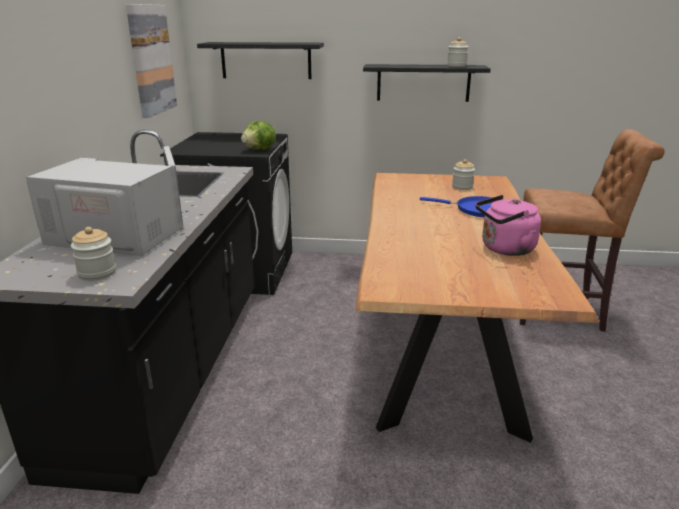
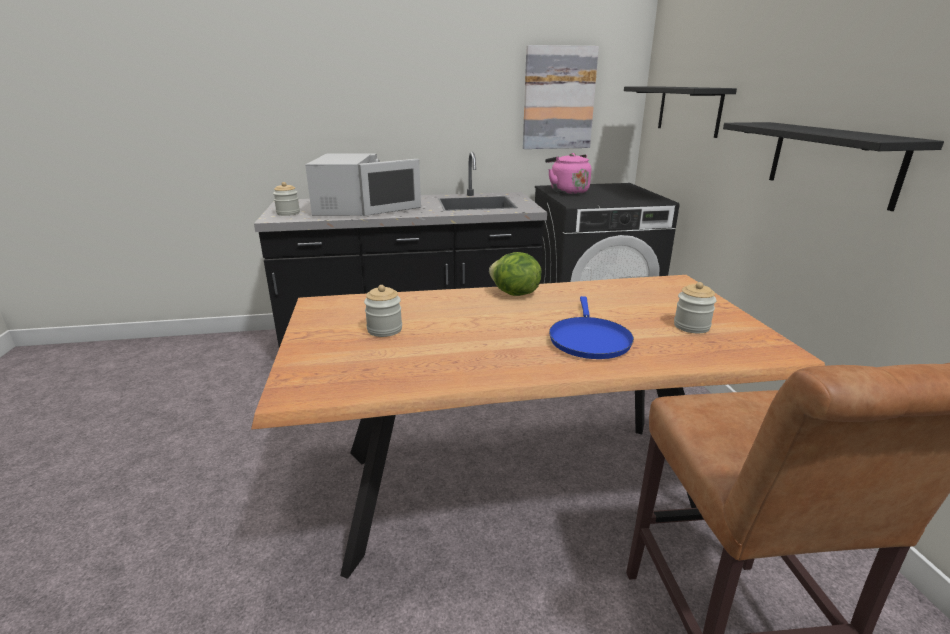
camera: 75 degrees right, 0 degrees up
(260, 150) = (590, 203): lettuce -> lettuce (514, 294)
(456, 66) = (860, 134): jar -> jar (384, 329)
(504, 249) = (440, 358): pink kettle -> pink kettle (567, 191)

